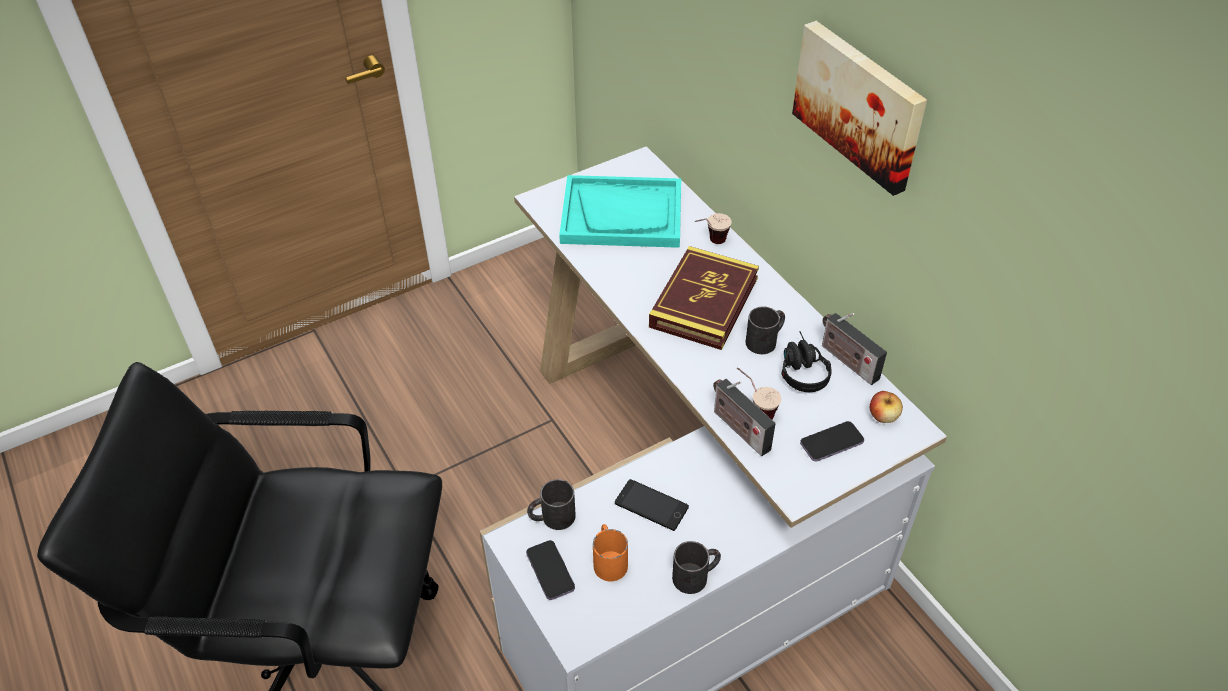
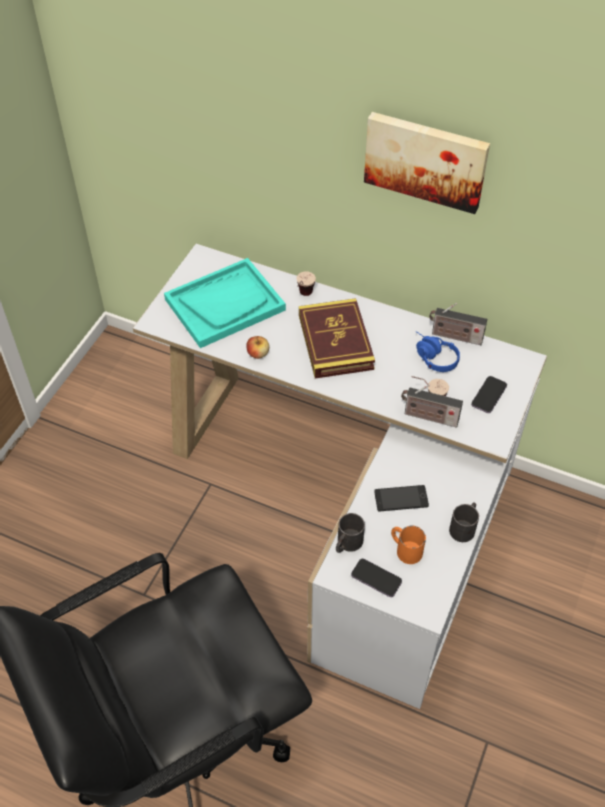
camera: 35 degrees left, 5 degrees up
(765, 340) = (395, 348): black mug -> none
(800, 368) = (432, 356): black headphones -> blue headphones
(883, 416) = (503, 362): apple -> apple (258, 354)

